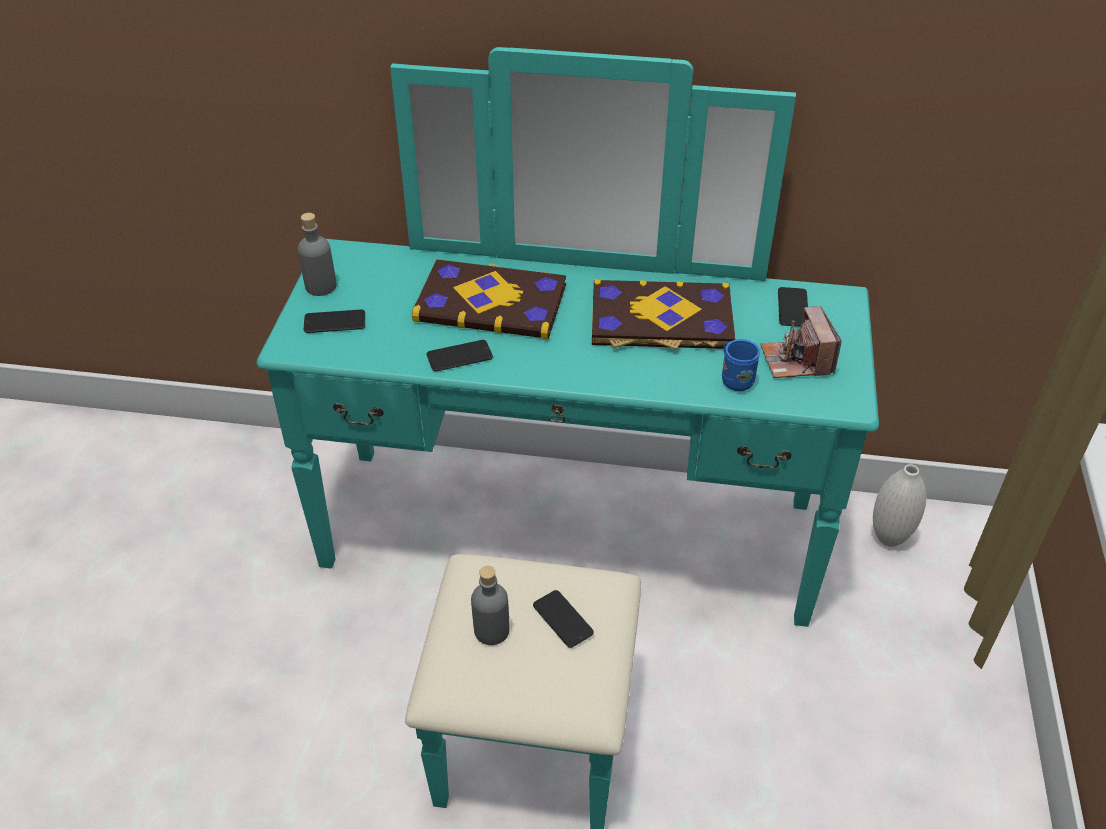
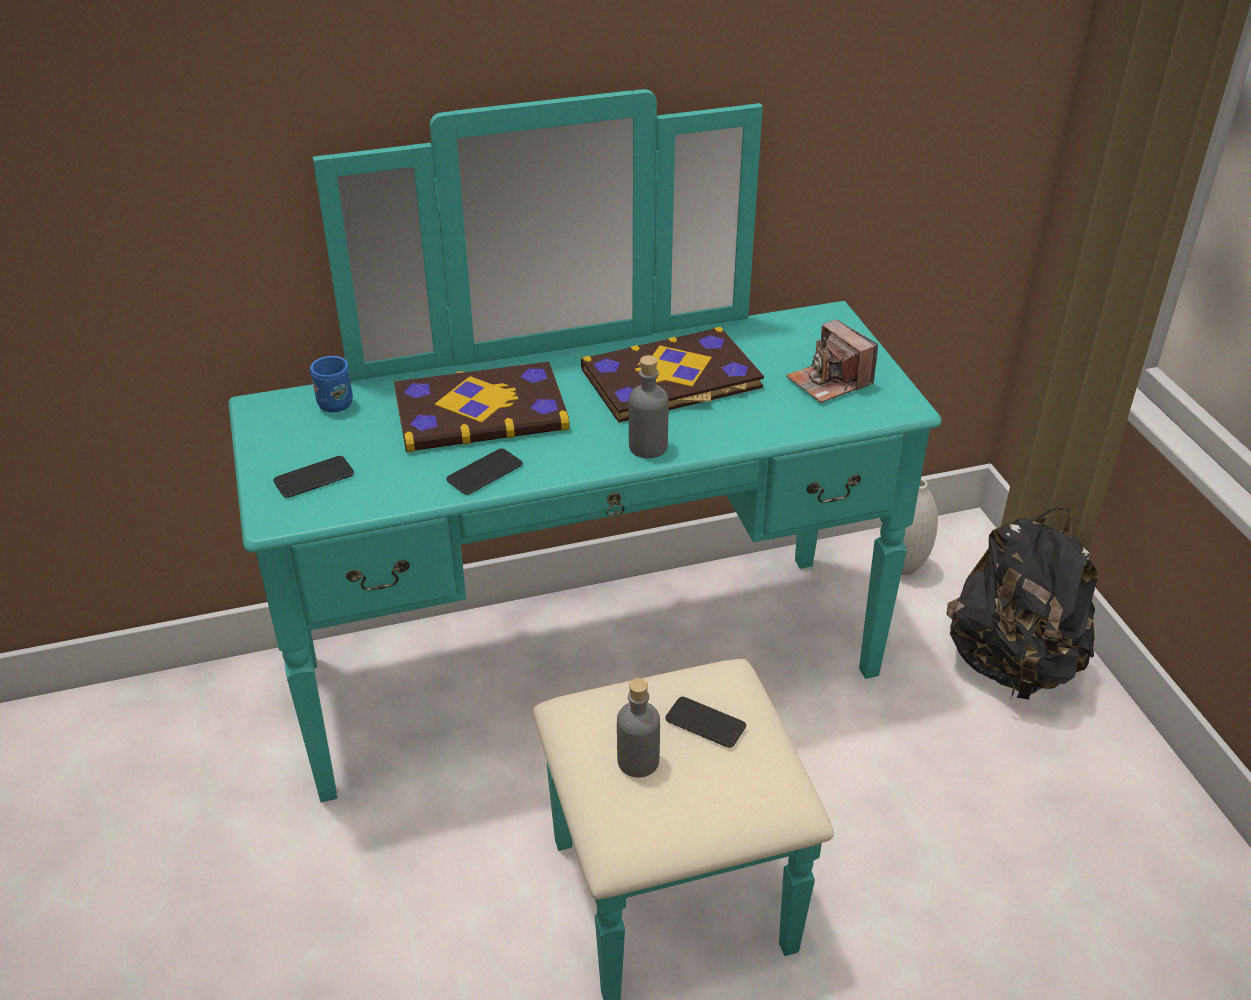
camera: 25 degrees left, 5 degrees down
(320, 286) = (269, 446): grey bottle -> grey bottle (648, 447)
(734, 379) = (783, 415): blue mug -> blue mug (331, 403)
(793, 308) = (791, 336): phone -> none
(937, 660) = (1012, 664): none -> black backpack

